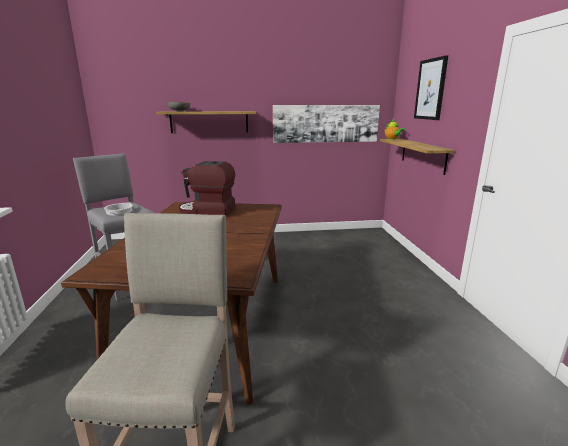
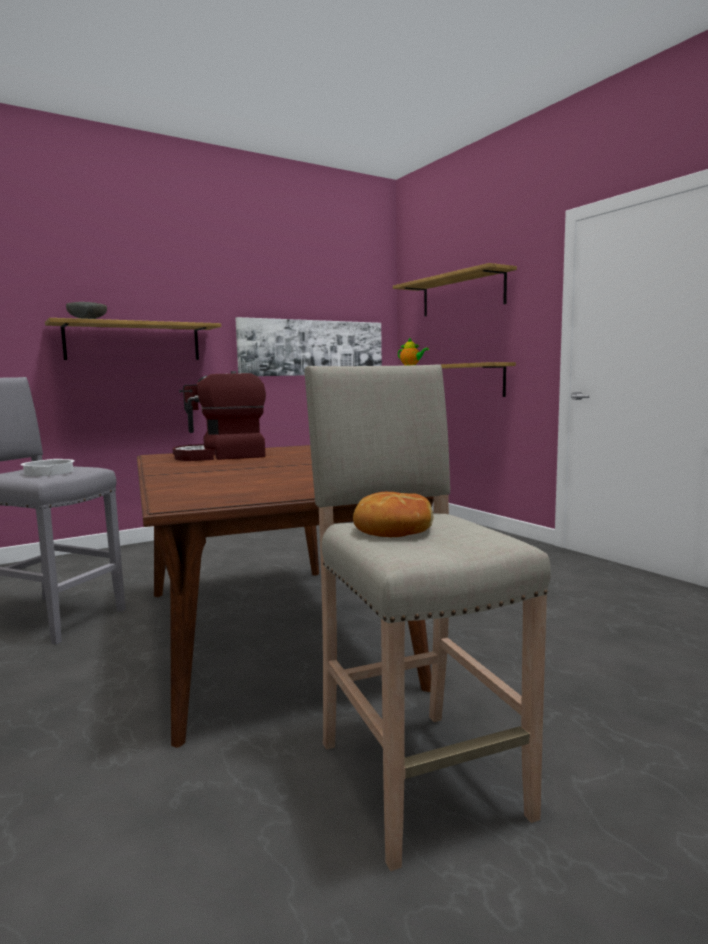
camera: 25 degrees left, 10 degrees down
(149, 336) = (393, 529): none -> bread
(430, 89) = (462, 294): picture -> shelf

